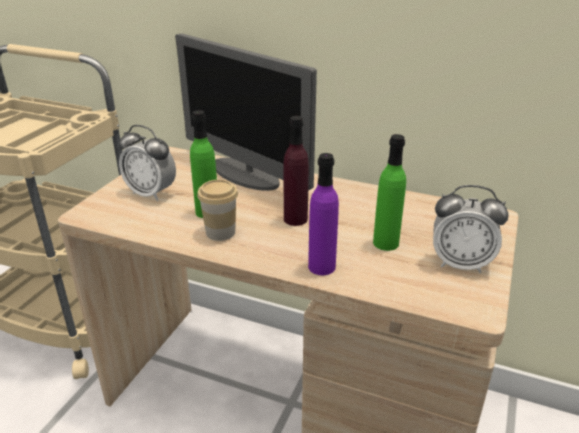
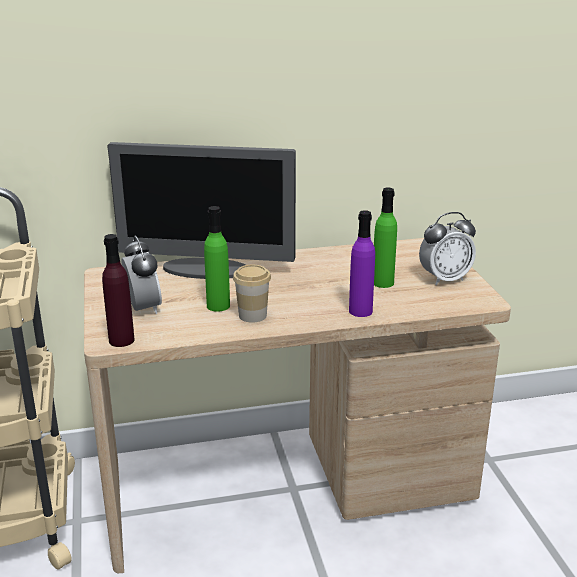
camera: 35 degrees left, 5 degrees down
(151, 193) = (143, 308): alarm clock -> alarm clock turned 105 degrees counterclockwise
(295, 219) = (297, 288): purple bottle -> purple bottle (121, 340)

